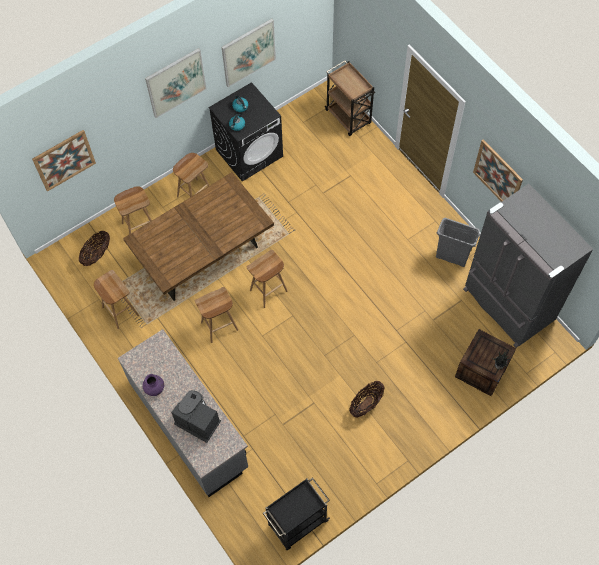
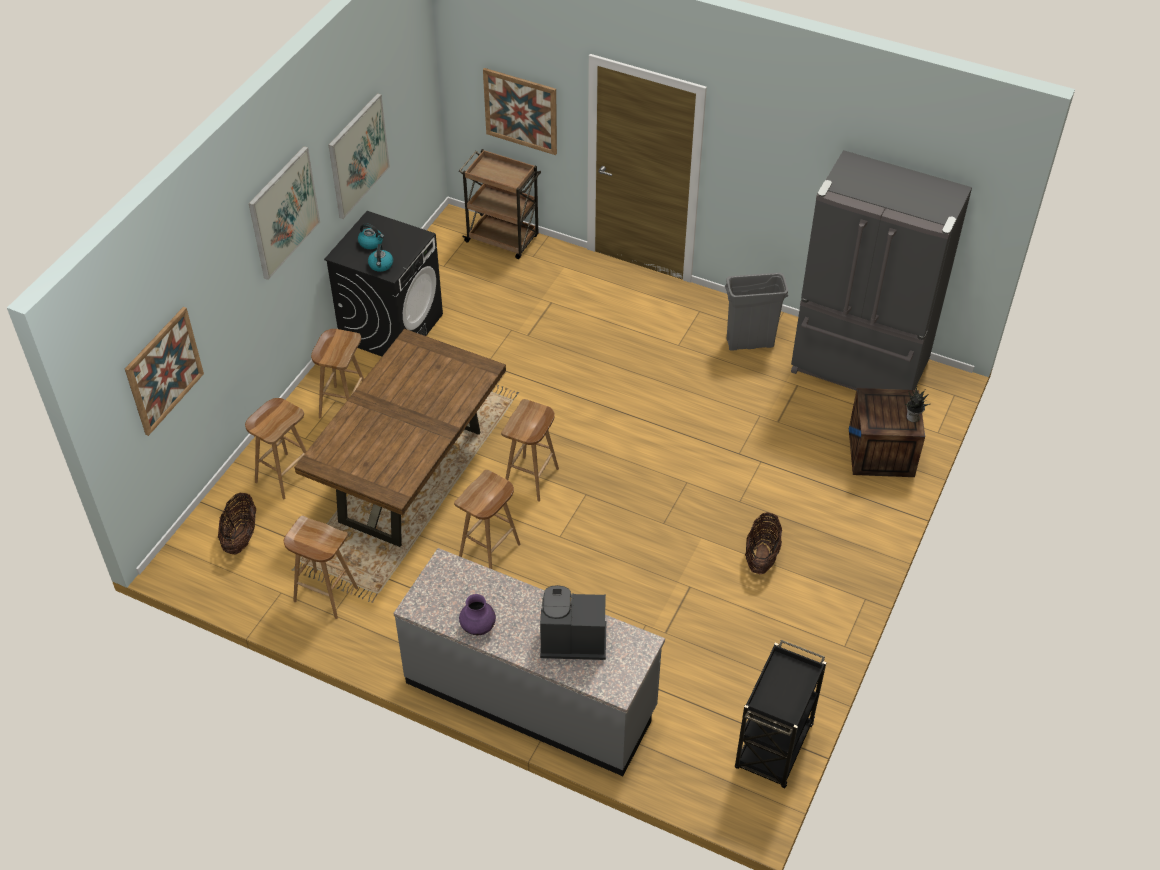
camera: 30 degrees left, 15 degrees down
(497, 175) = (784, 175): picture -> picture (521, 111)

